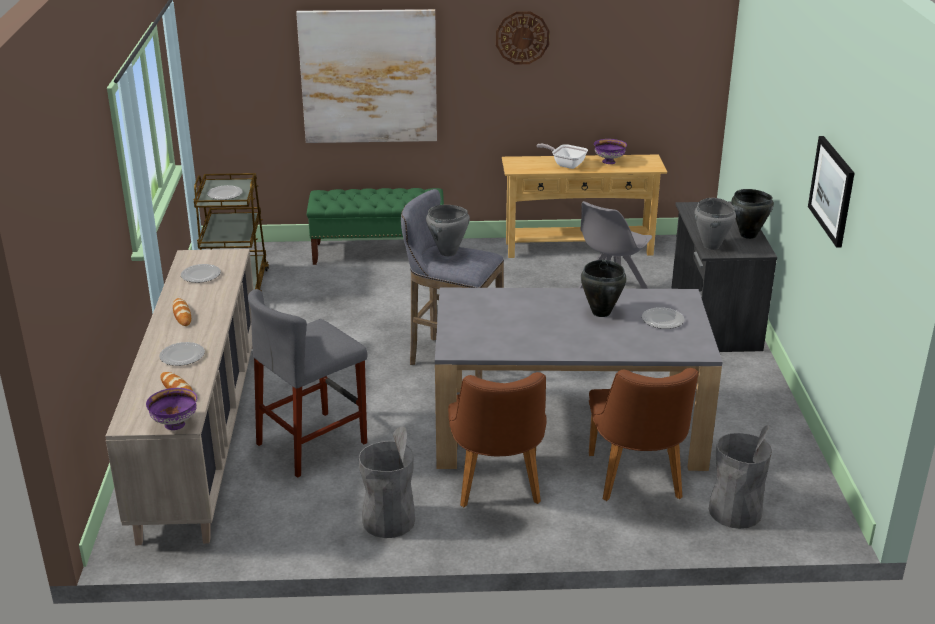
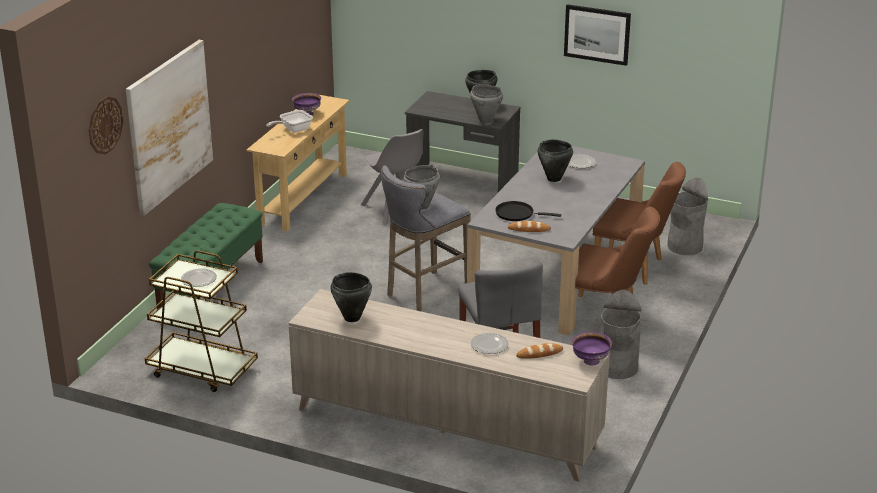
camera: 65 degrees left, 0 degrees up
(182, 314) = (418, 336): bread -> bread (529, 229)
(200, 275) = (352, 318): plate -> black cooking pot
(489, 309) = (517, 214): none -> black frying pan
(522, 37) = (242, 37): wall clock -> wall clock (105, 125)

